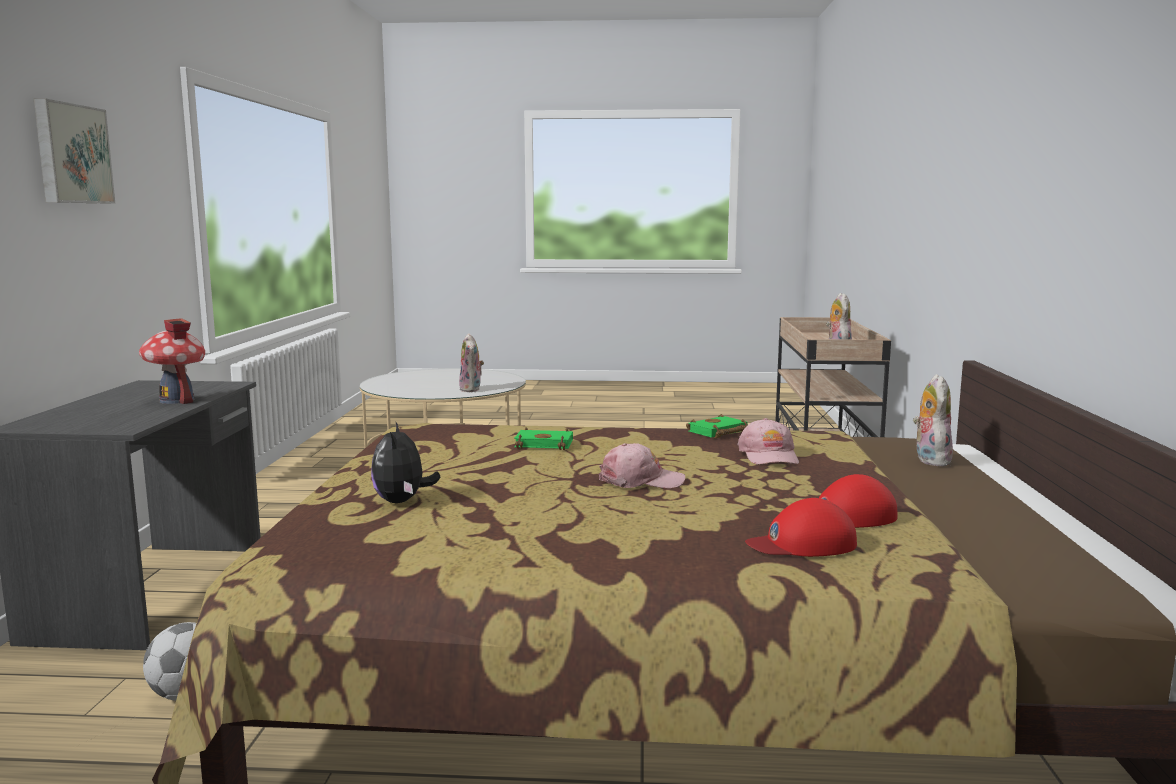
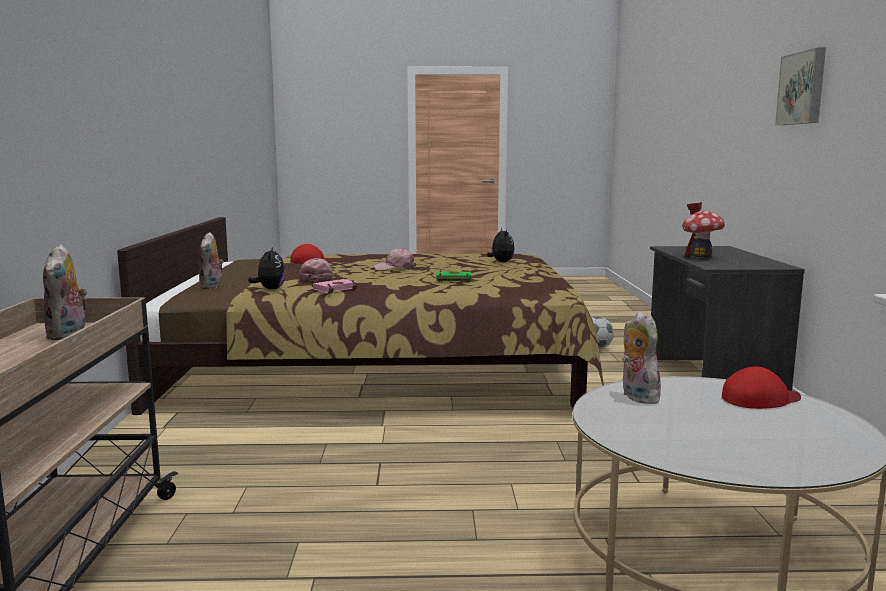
camera: 175 degrees right, 0 degrees up
(718, 432) = (335, 289): green book -> pink book
(802, 544) = (338, 257): red cap -> red cap (760, 399)
(810, 435) = (270, 289): none -> plush toy

